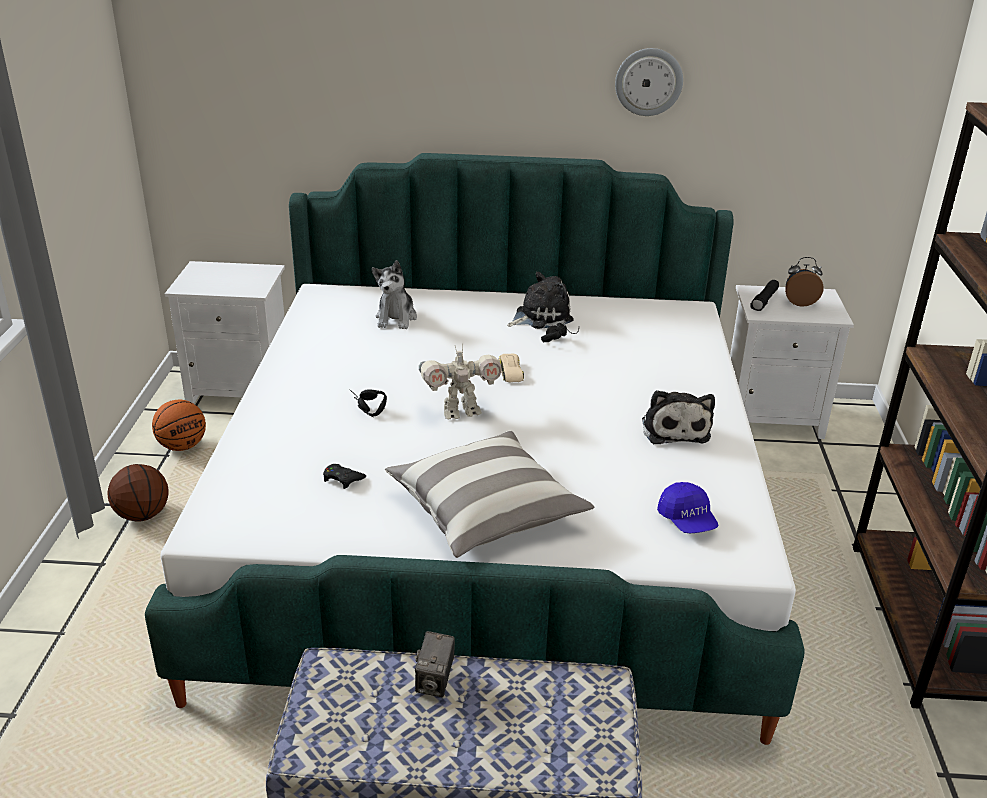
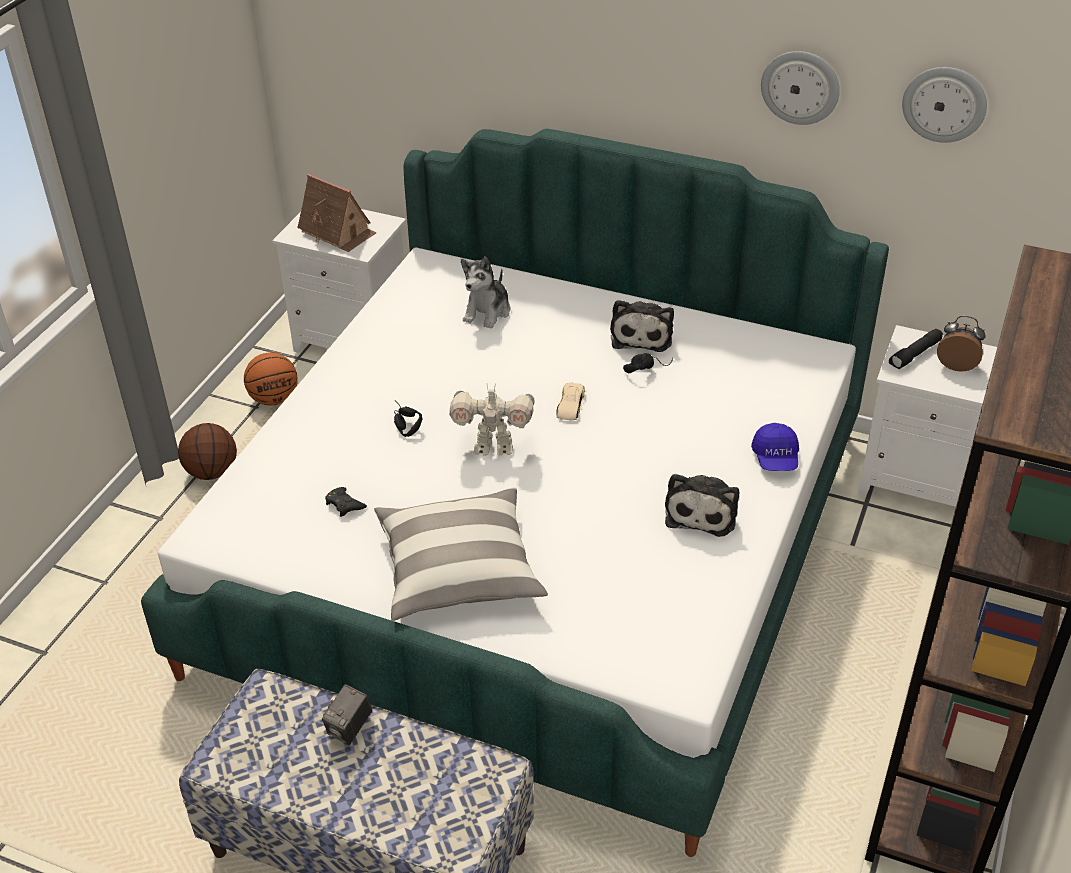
camera: 20 degrees right, 10 degrees up
(225, 280) = (337, 232): none -> toy house
(540, 316) = (642, 335): plush toy -> plush toy turned 105 degrees clockwise
(687, 521) = (648, 624): blue cap -> blue cap (775, 458)
(770, 79) = (944, 103): none -> wall clock

